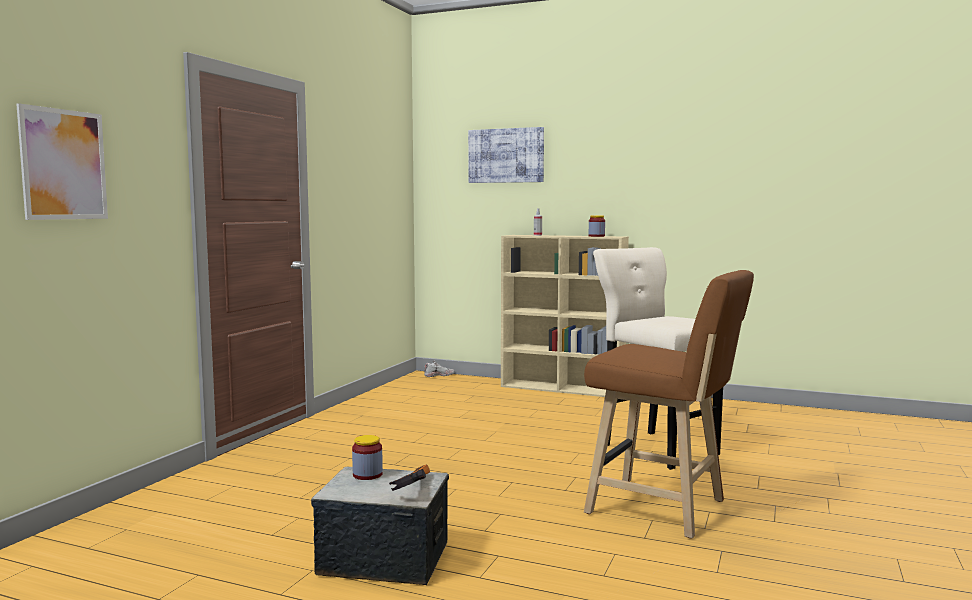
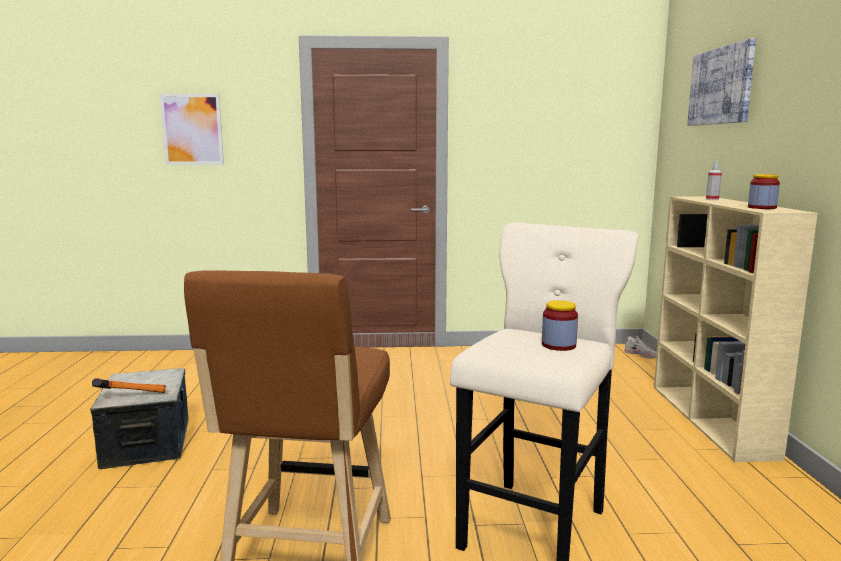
camera: 65 degrees right, 5 degrees up
(367, 475) = (163, 377): jar -> jar (558, 345)

